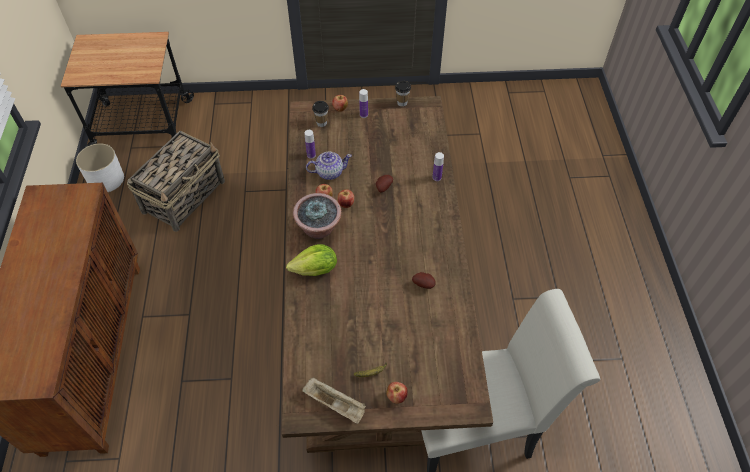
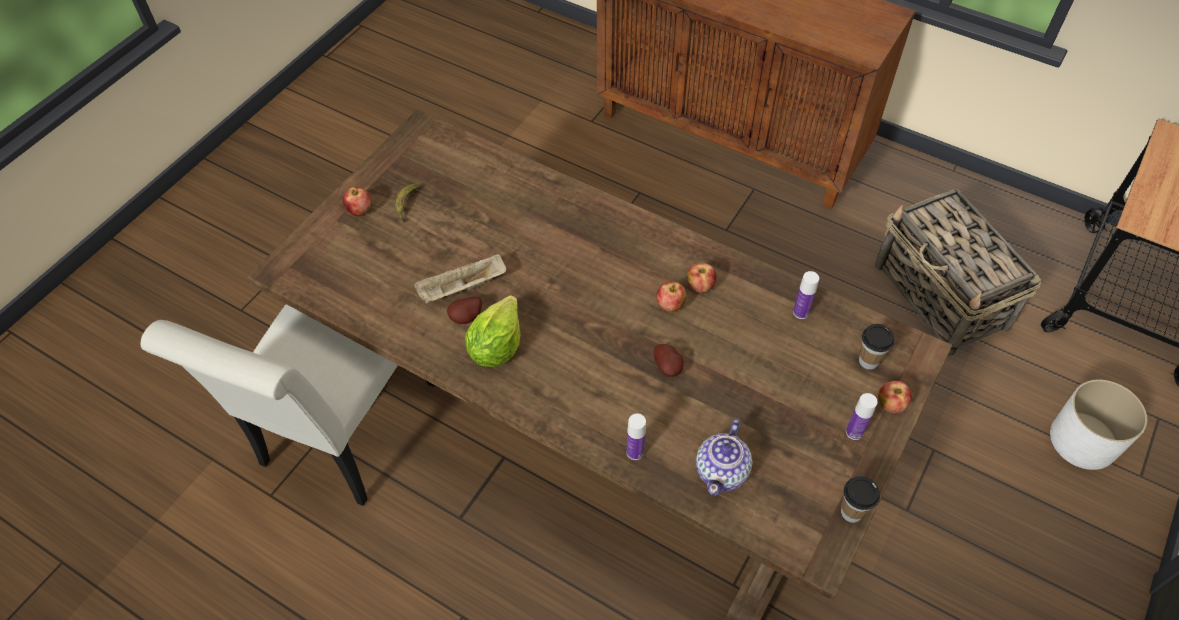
camera: 125 degrees right, 0 degrees up
(106, 179) = (1025, 225): white planter -> white planter (1084, 440)
(315, 270) = (586, 221): lettuce -> lettuce (496, 347)
(319, 229) = (649, 255): potted plant -> none
(329, 172) = (748, 317): teapot -> teapot (722, 471)
(335, 404) = (404, 159): beige tray -> beige tray (462, 289)

